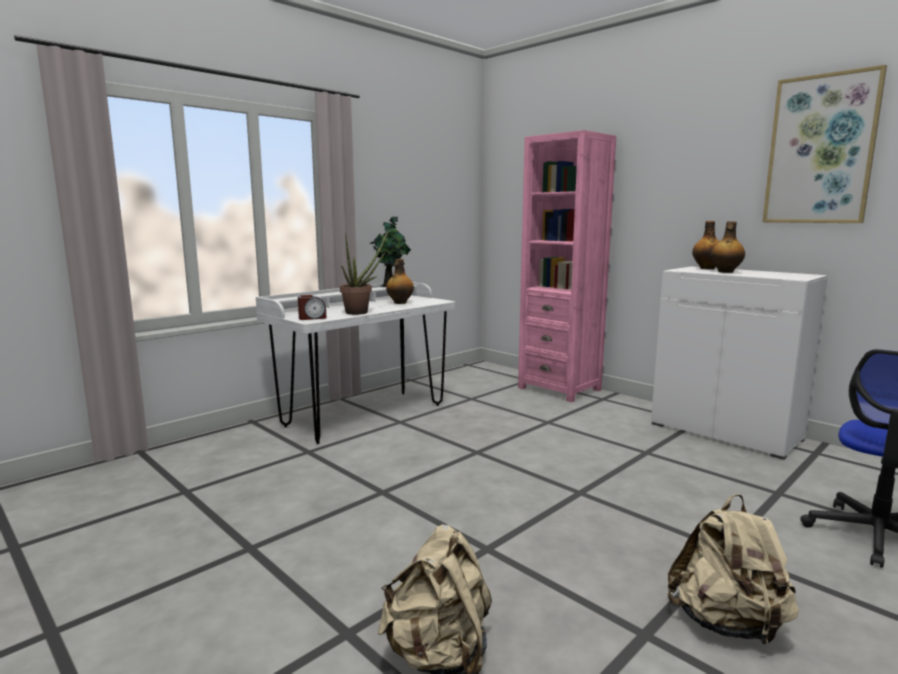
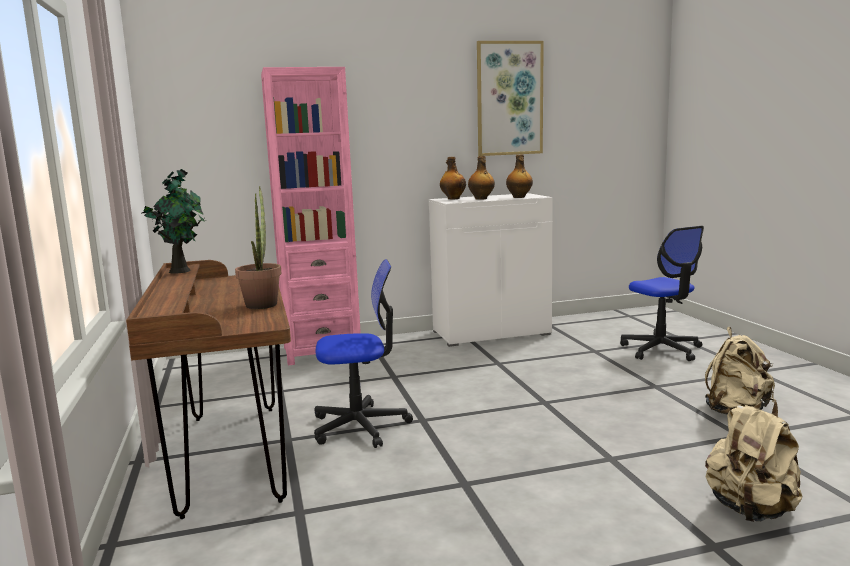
camera: 60 degrees left, 0 degrees up
(312, 318) = (256, 323): alarm clock -> none
(365, 415) = (232, 455): white desk -> brown desk
(399, 303) = (234, 287): bottle -> bottle (519, 197)
(442, 435) = (360, 426): none -> office chair

